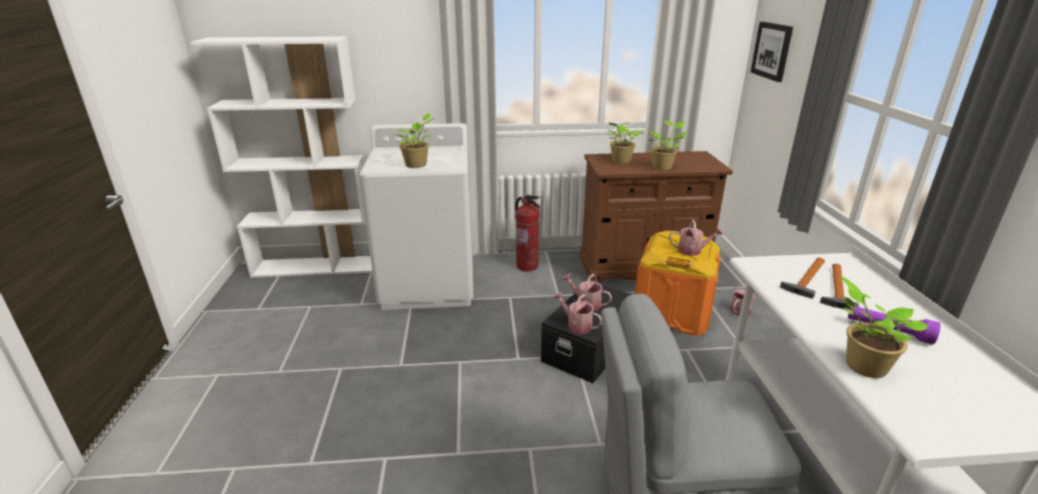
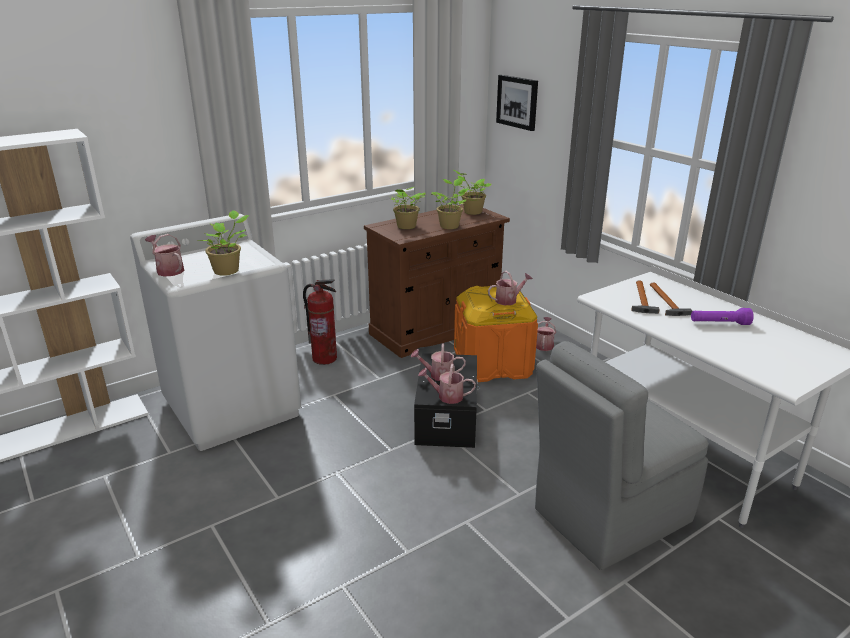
camera: 30 degrees left, 0 degrees up
(379, 156) = (168, 270): none -> watering can
(862, 365) = (725, 351): potted plant -> potted plant (471, 212)

